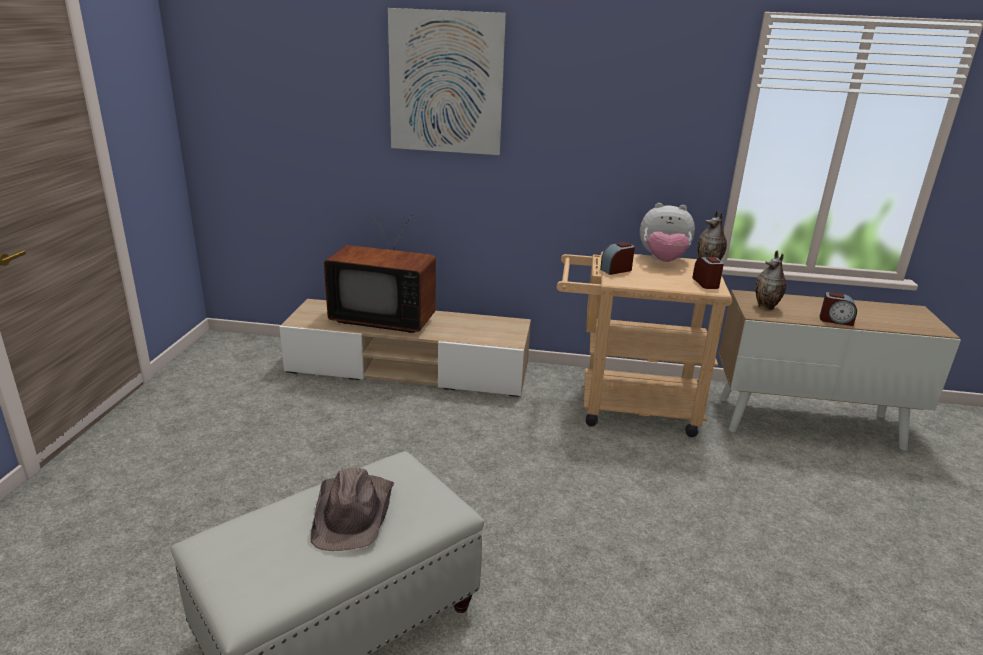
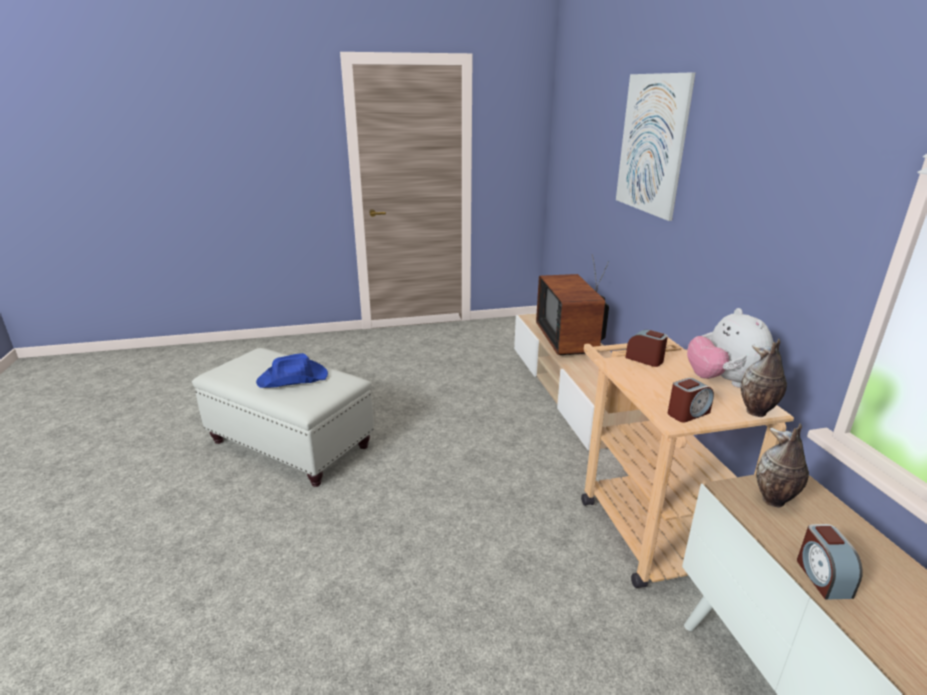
camera: 70 degrees right, 0 degrees up
(354, 512) = (293, 379): brown hat -> blue hat

